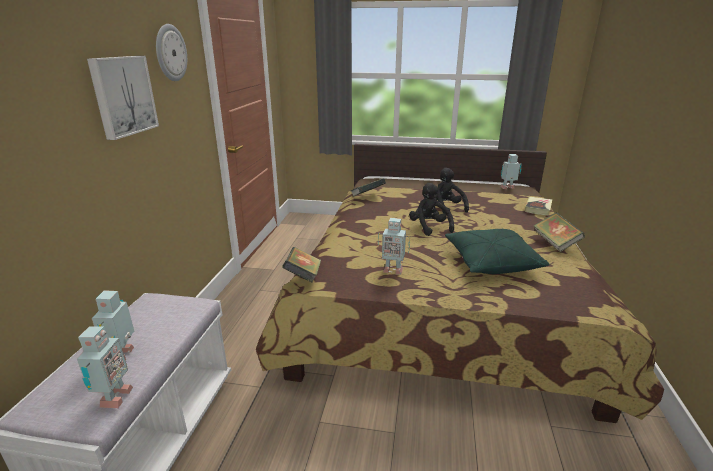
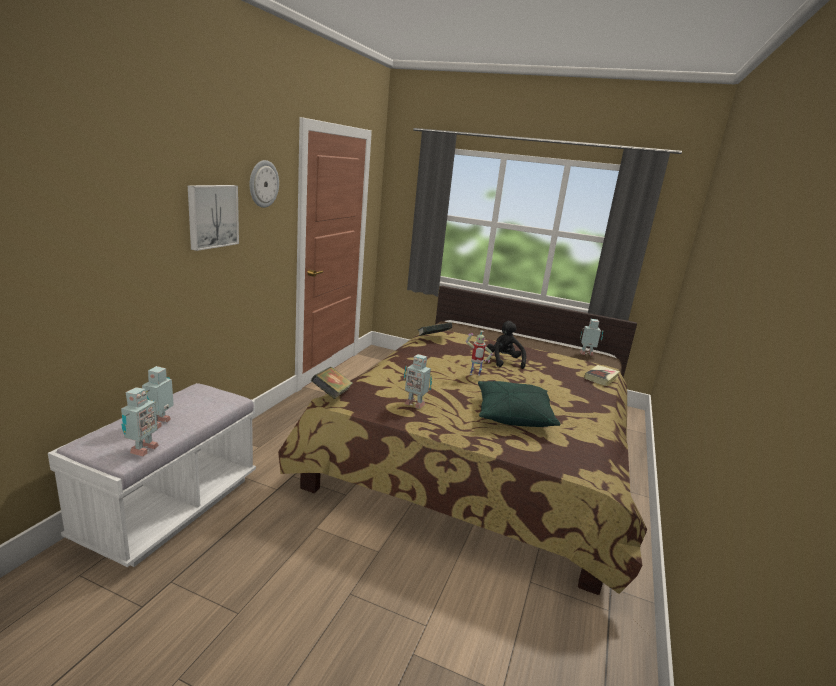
camera: 10 degrees right, 5 degrees down
(429, 227) = (474, 375): black plush toy -> toy robot
(555, 243) = (592, 411): book -> none

